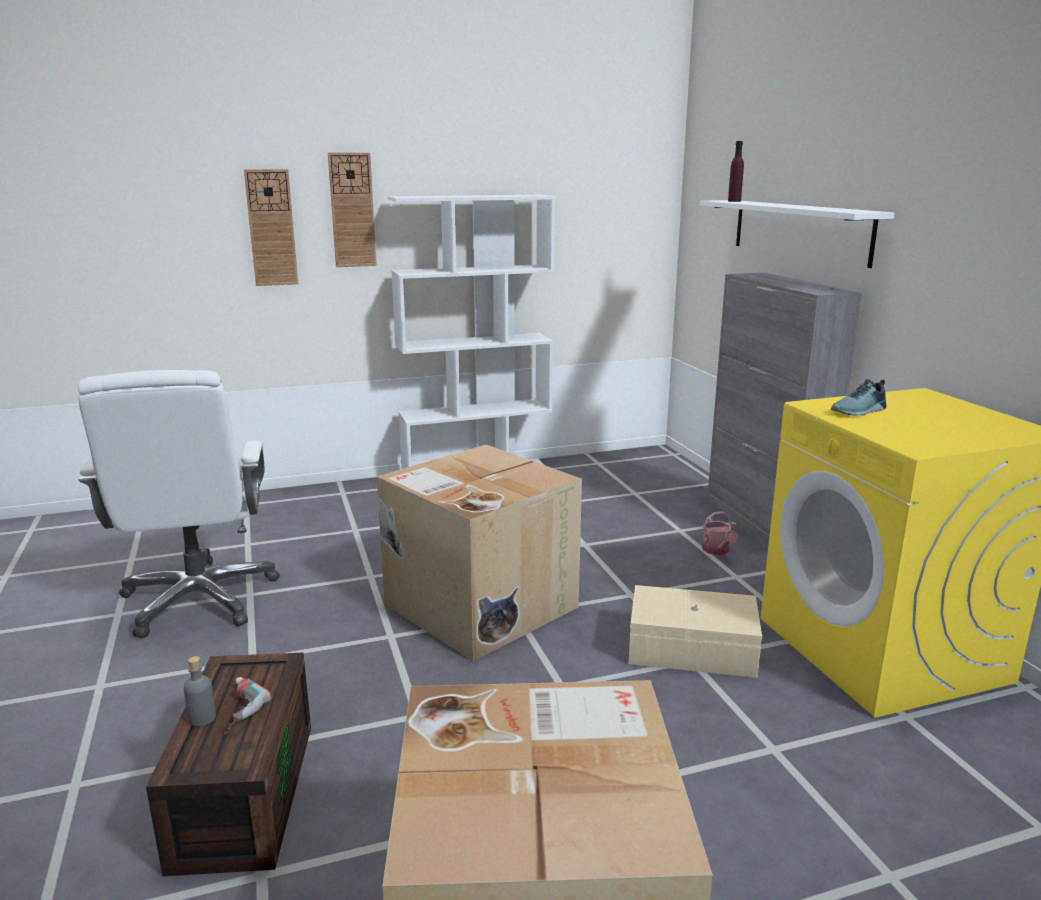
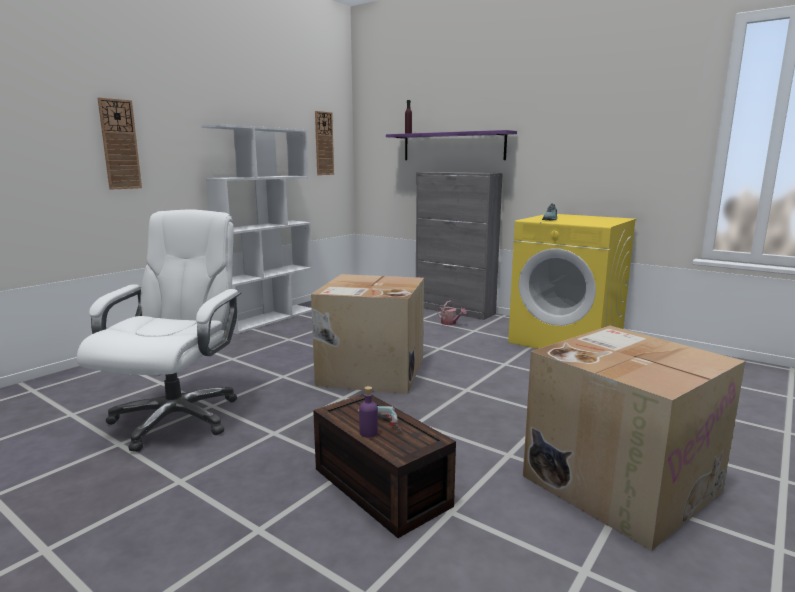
camera: 35 degrees left, 5 degrees down
(199, 599) = (176, 418): white office chair -> white office chair turned 120 degrees counterclockwise
(202, 718) = (368, 433): grey bottle -> purple bottle
(352, 210) = (176, 134): wall clock -> wall clock (324, 143)
(693, 650) = (499, 360): beige storage box -> none
(799, 230) = (452, 146): white shelf -> purple shelf

